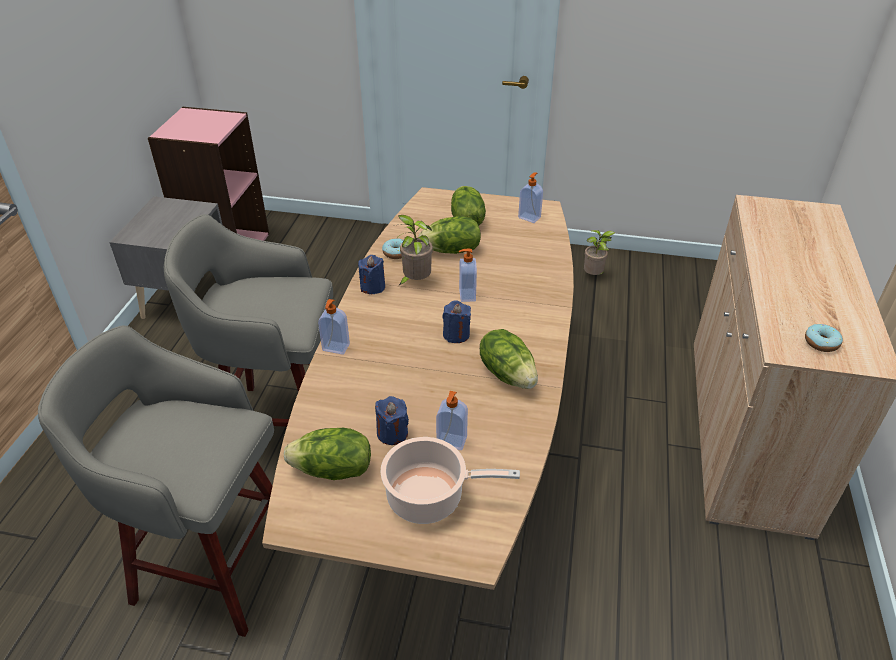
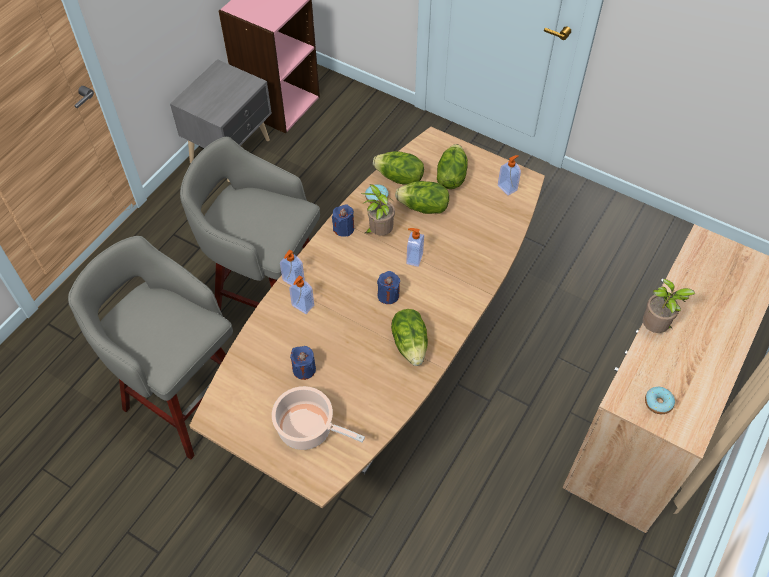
camera: 20 degrees right, 15 degrees up
(333, 470) = (252, 386): lettuce -> lettuce (399, 178)
(451, 442) = (342, 390): soap dispenser -> soap dispenser (302, 306)
(594, 276) = (594, 223): potted plant -> potted plant (655, 328)

